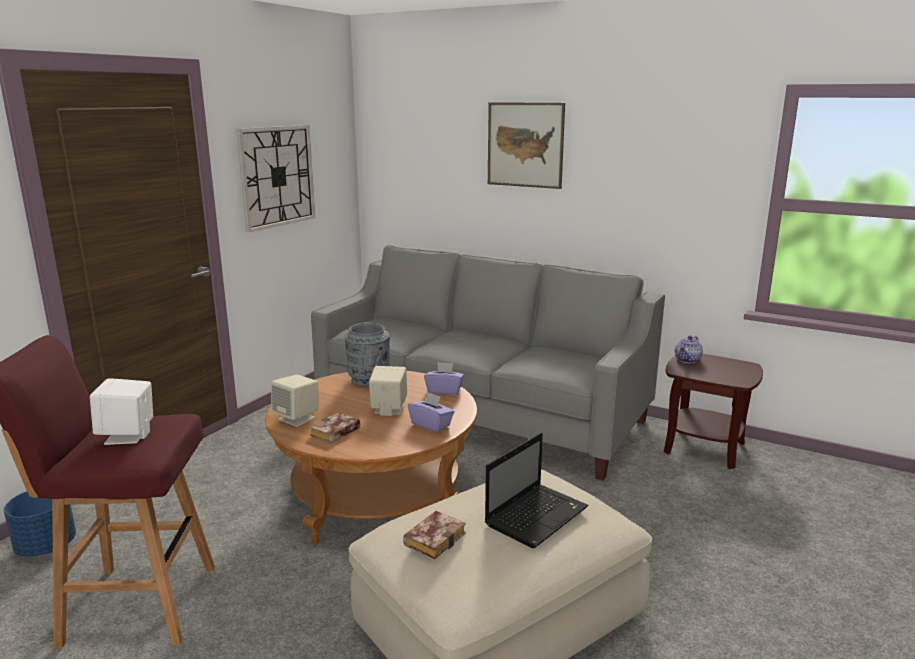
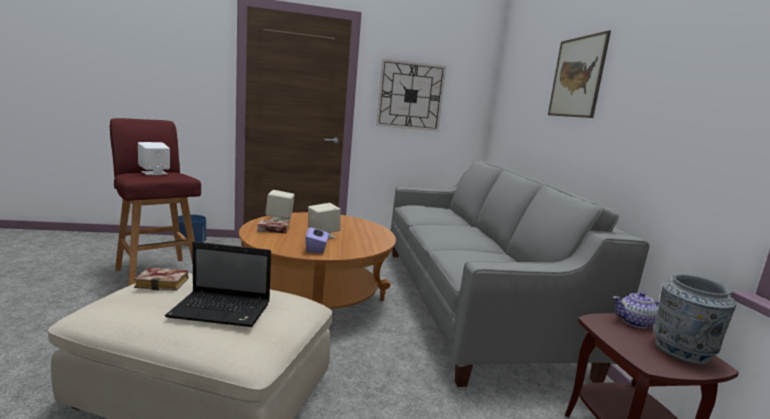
camera: 50 degrees right, 5 degrees down
(369, 380) = (356, 224): grey vase -> grey vase (681, 351)
(444, 390) = (375, 243): purple tissue box -> none

